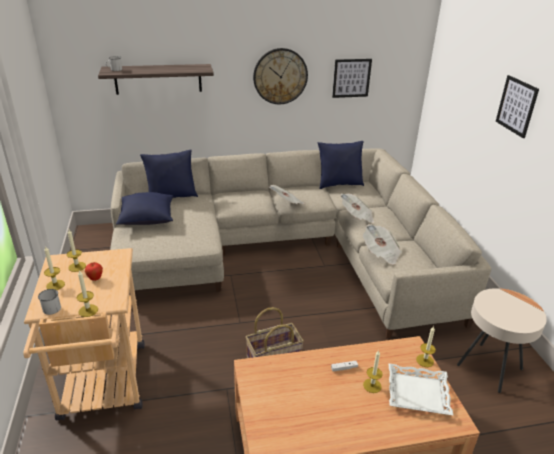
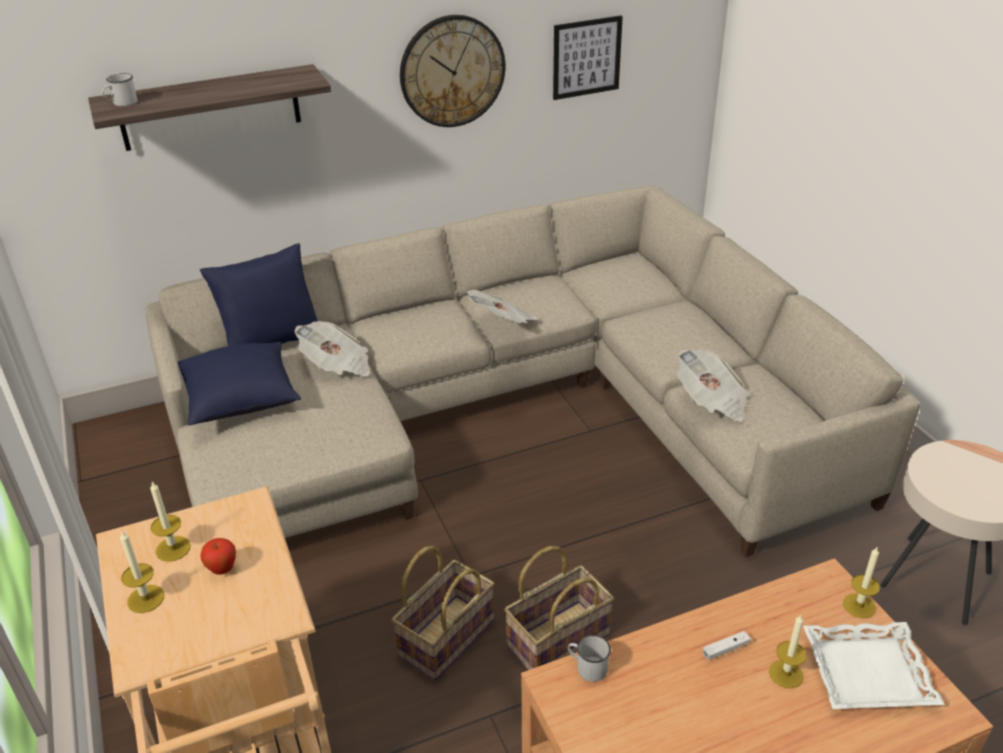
camera: 10 degrees left, 5 degrees up
(50, 308) = (157, 652): white mug -> white mug (587, 667)
(88, 310) = (238, 643): candle -> none
(217, 348) = (445, 636): none -> basket
(339, 184) = (586, 266): blue pillow -> none
(357, 216) = (642, 331): newspaper -> newspaper (337, 366)
(516, 106) = (929, 97): picture -> none

